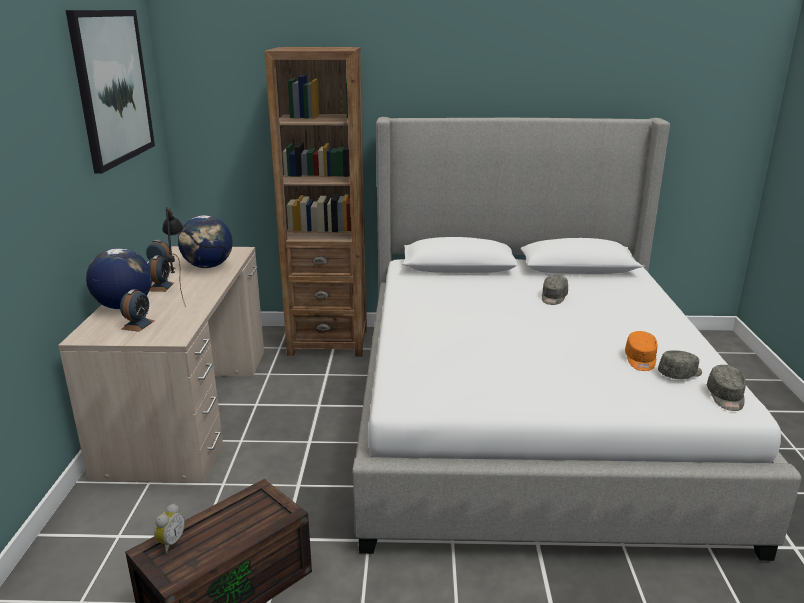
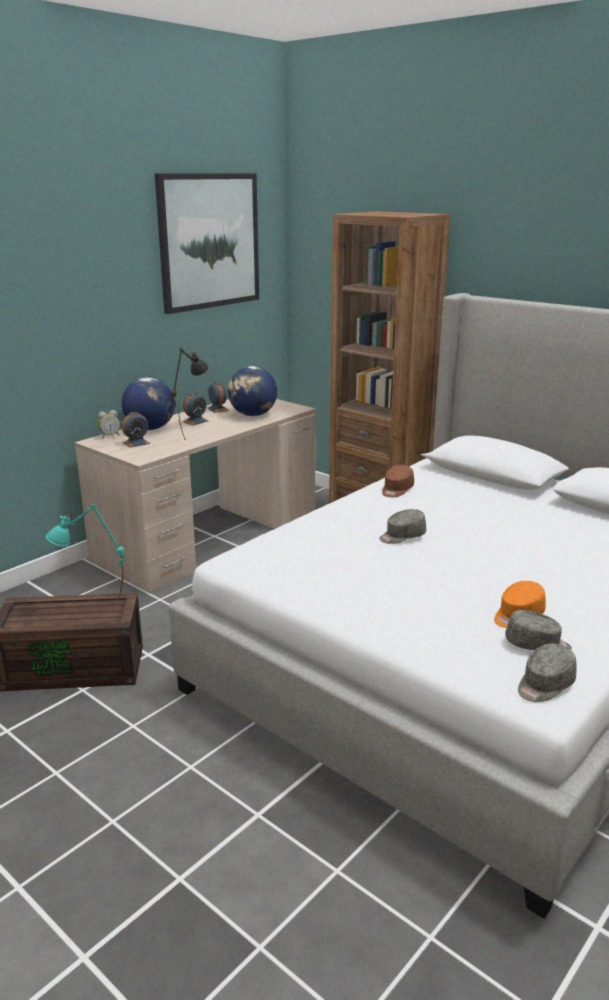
camera: 40 degrees right, 0 degrees up
(170, 542) = (32, 604): alarm clock -> alarm clock (109, 436)
(241, 512) = (93, 606): none -> turquoise table lamp
(417, 298) = (396, 490): none -> brown cap
(553, 297) = (540, 530): grey cap -> grey cap (402, 536)

